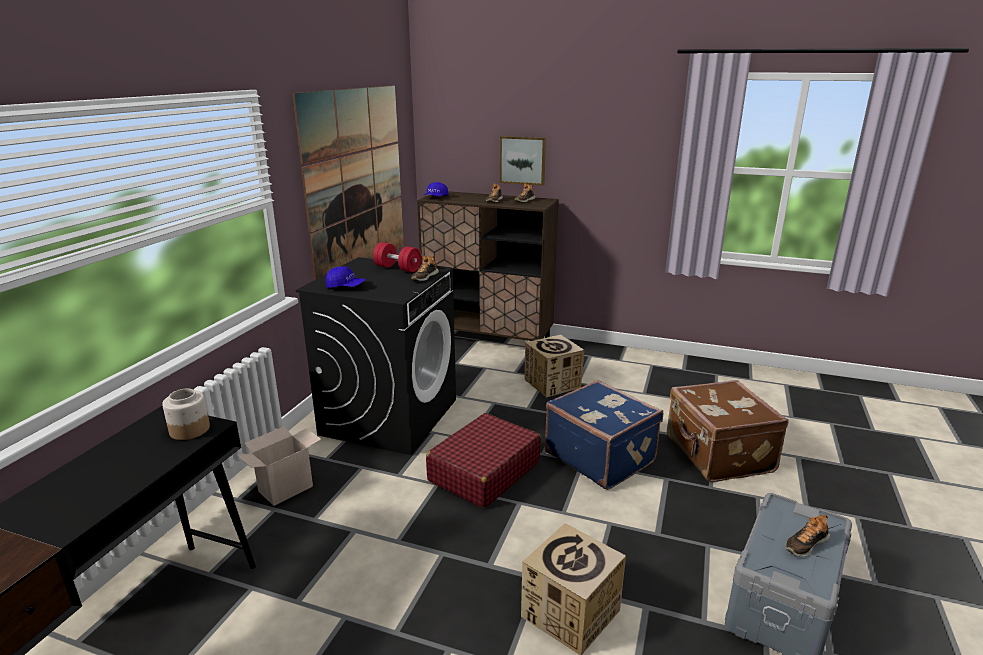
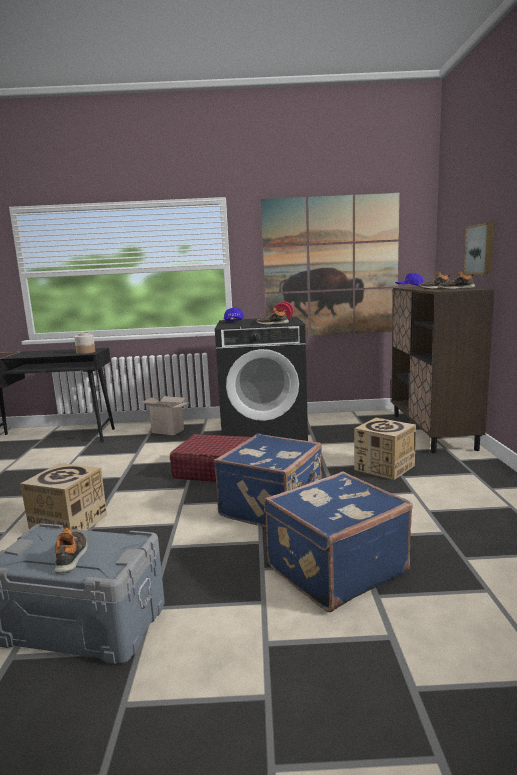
camera: 70 degrees right, 10 degrees down
(717, 455) = (334, 568): brown suitcase -> blue suitcase
(805, 544) = (72, 556): shoe -> shoe turned 45 degrees clockwise

